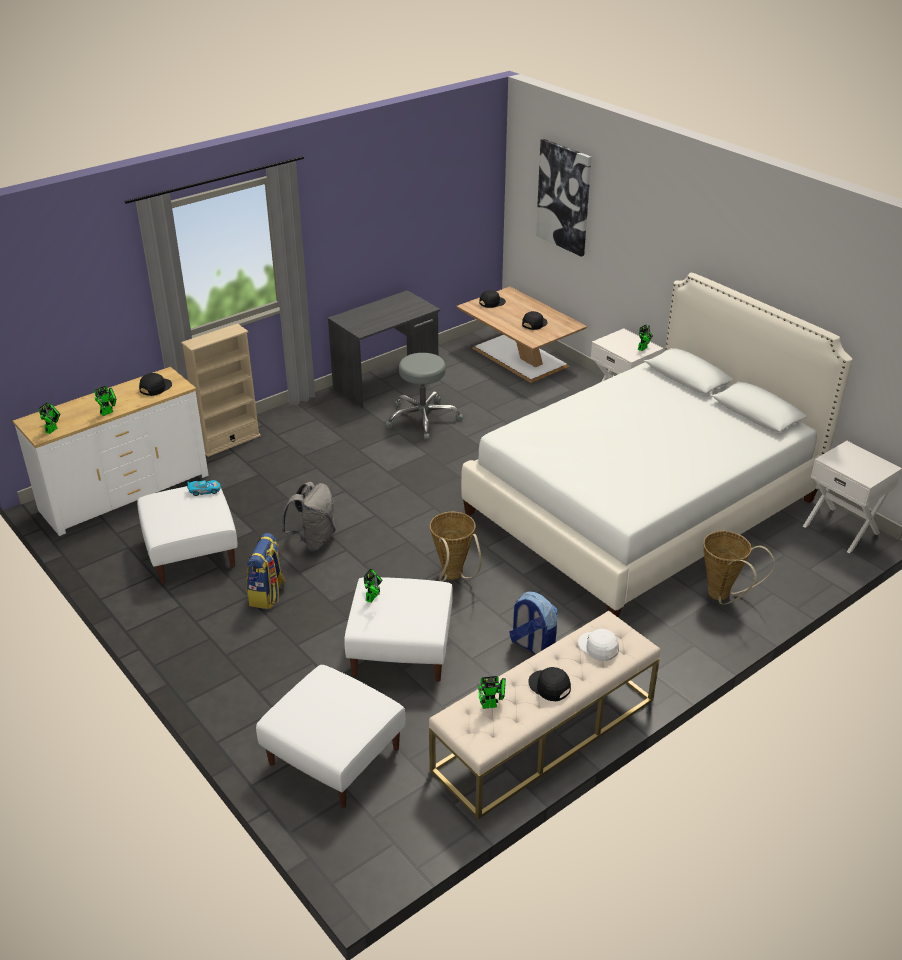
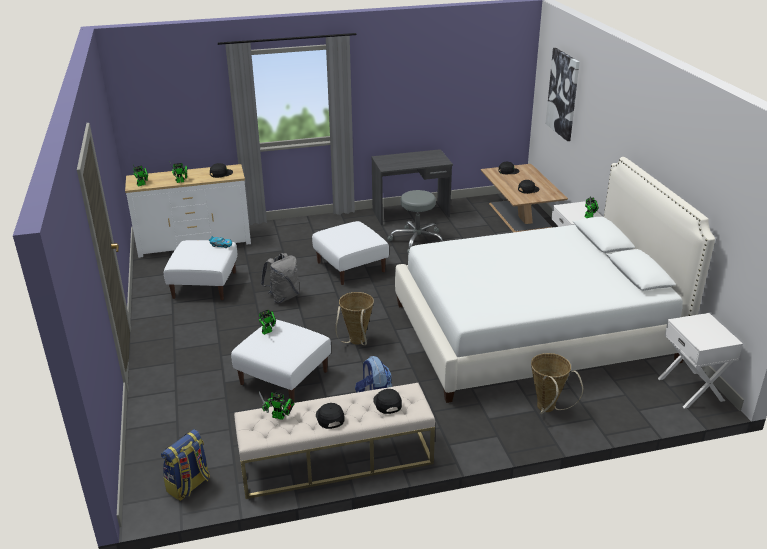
camera: 25 degrees right, 5 degrees down
(229, 442) = (280, 227): beige bookcase -> none
(268, 595) = (228, 321): backpack -> backpack (189, 486)
(335, 756) = (189, 429): white ottoman -> white ottoman (351, 267)
(598, 647) = (387, 403): white cap -> black cap

